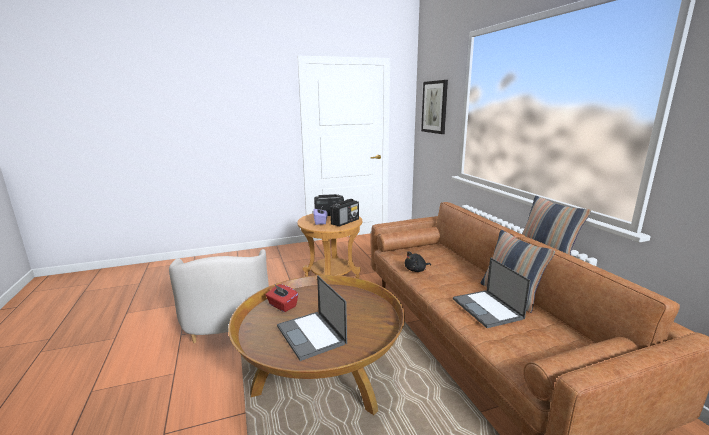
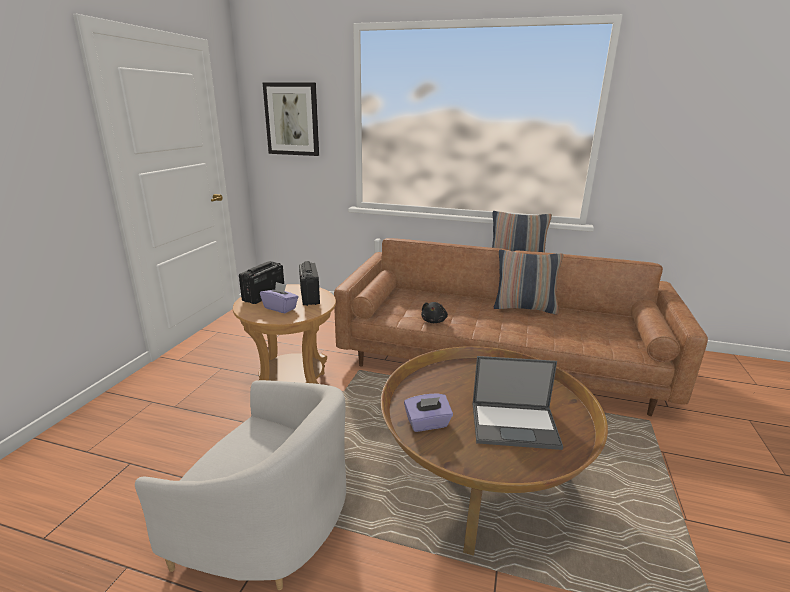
camera: 55 degrees left, 5 degrees up
(282, 306) = (427, 423): red tissue box -> purple tissue box
(488, 309) = (539, 324): laptop -> none

